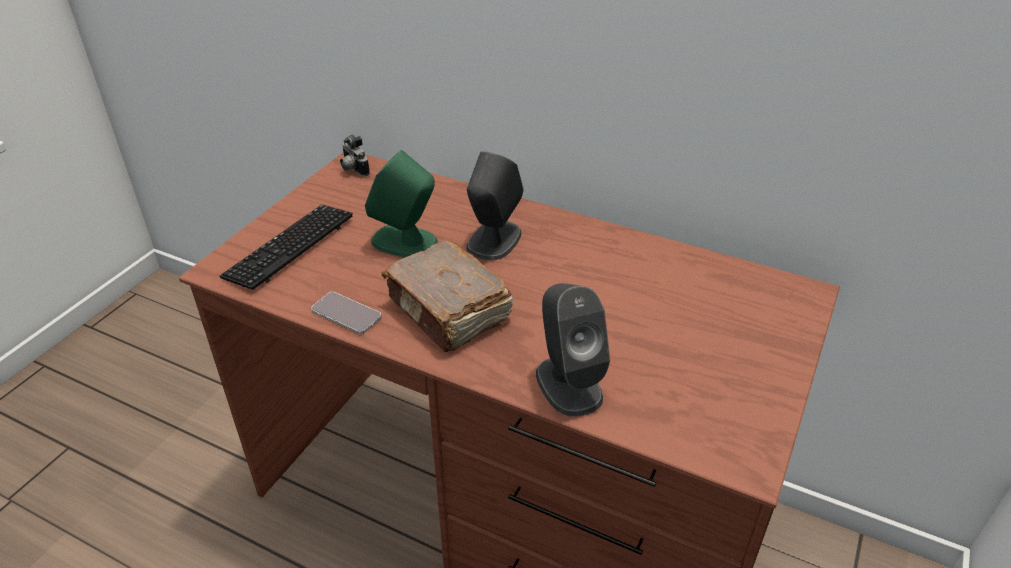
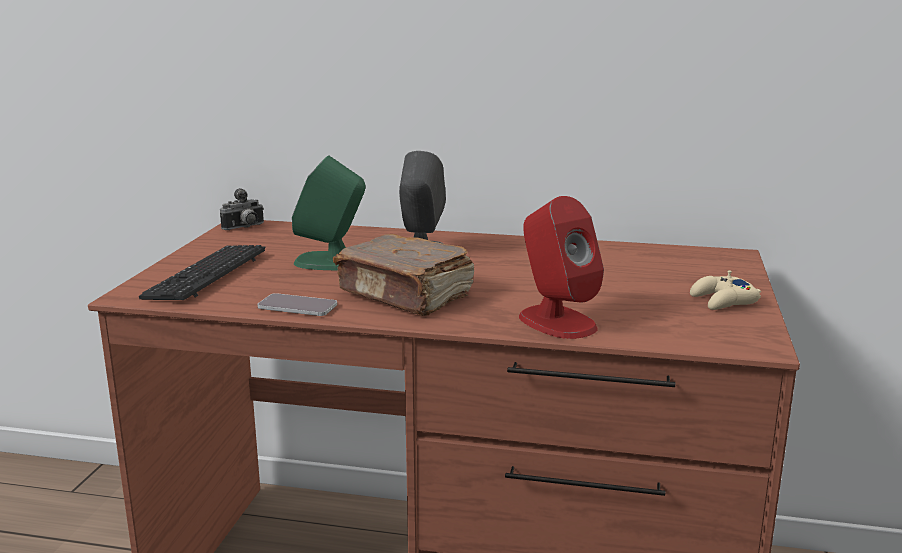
camera: 15 degrees left, 20 degrees down
(353, 169) = (244, 228): camera -> camera turned 75 degrees counterclockwise
(568, 384) = (556, 322): grey speaker -> red speaker
(753, 377) = (723, 301): none -> beige game controller

